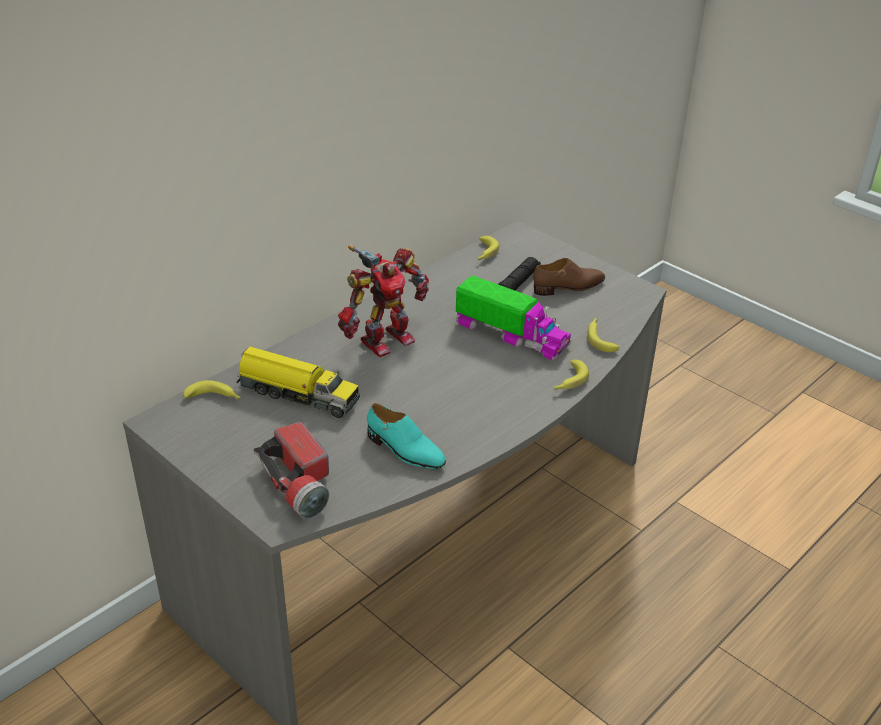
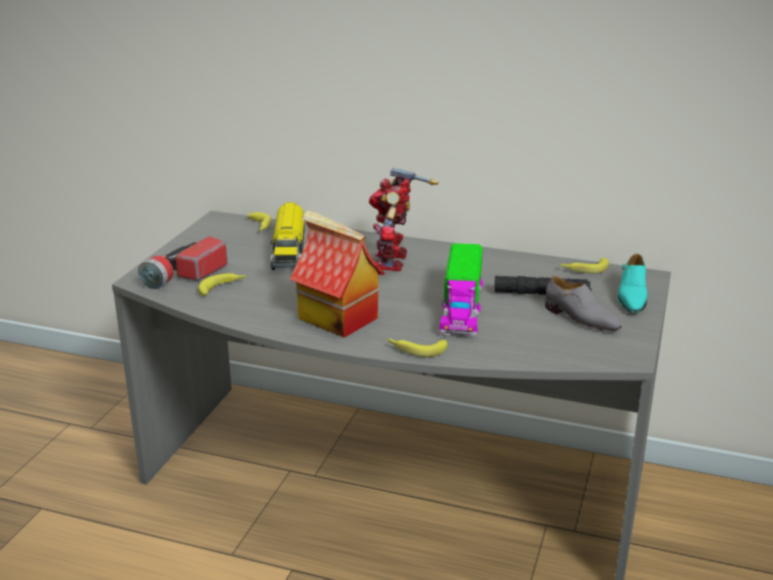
camera: 65 degrees right, 10 degrees down
(384, 339) = (393, 261): toy robot -> toy robot turned 75 degrees clockwise
(405, 450) = (251, 302): turquoise shoe -> turquoise shoe (631, 297)
(480, 407) = (336, 318): none -> toy house
(568, 287) = (581, 319): brown shoe -> grey shoe
(600, 338) = (508, 351): banana -> banana (222, 288)

